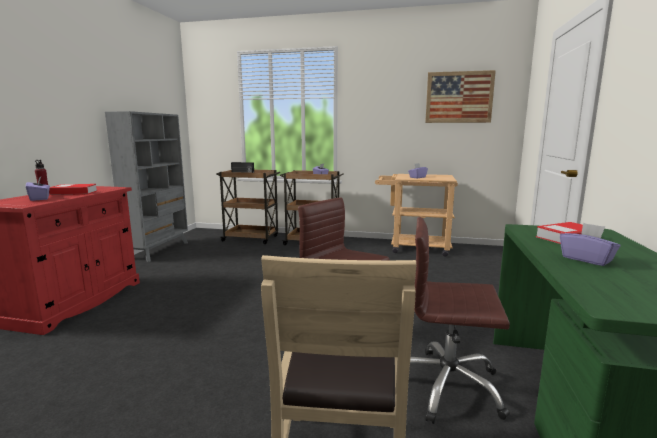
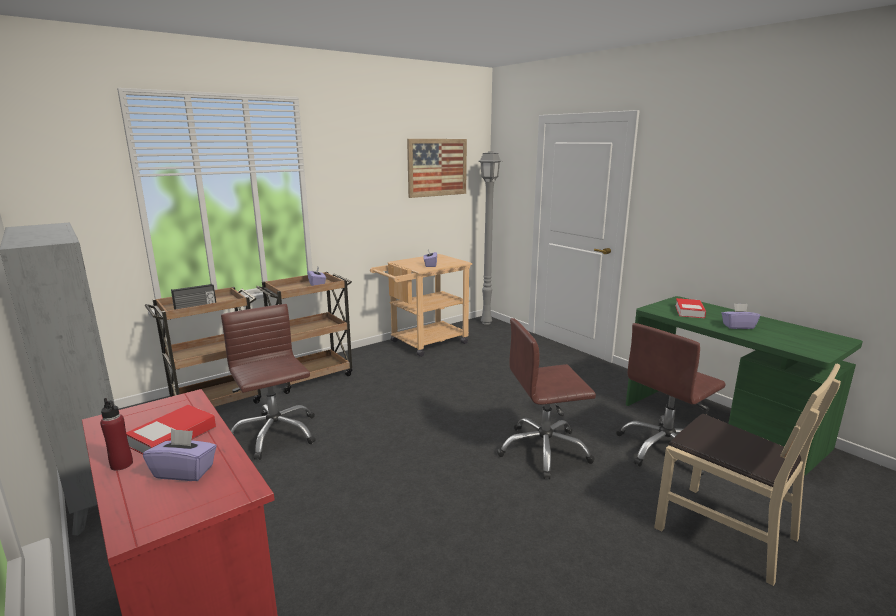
camera: 50 degrees left, 5 degrees up
(242, 257) = (274, 434): none -> brown office chair
(495, 250) = (485, 323): none -> grey floor lamp

